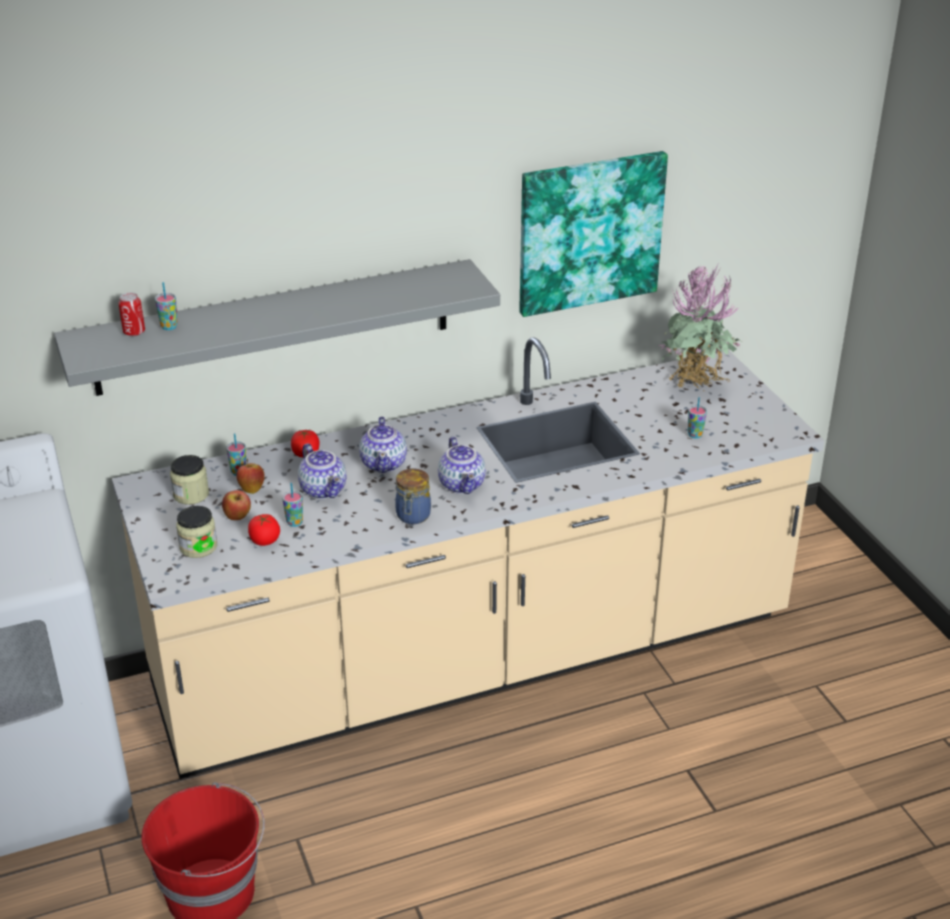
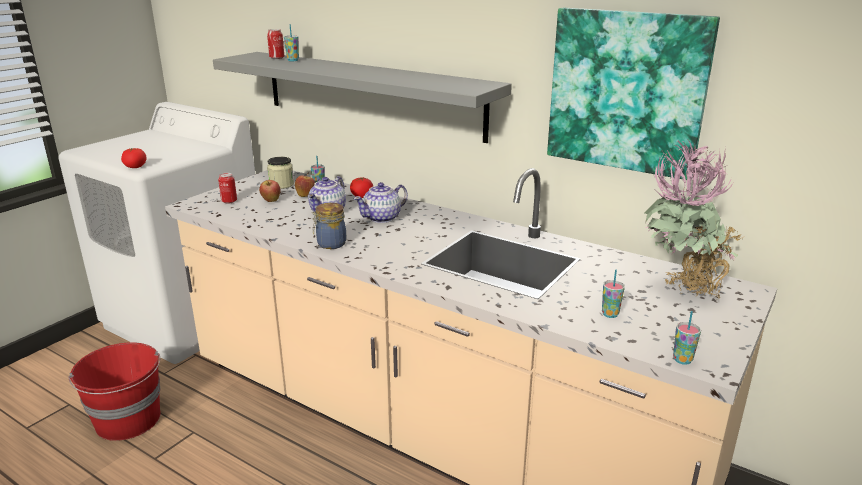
camera: 55 degrees right, 10 degrees down
(198, 547) = (229, 201): jar -> can
(264, 540) = (253, 214): tomato -> tomato (135, 167)
(294, 522) = (282, 215): cup -> cup (682, 360)
(463, 485) = (391, 247): teapot -> none

